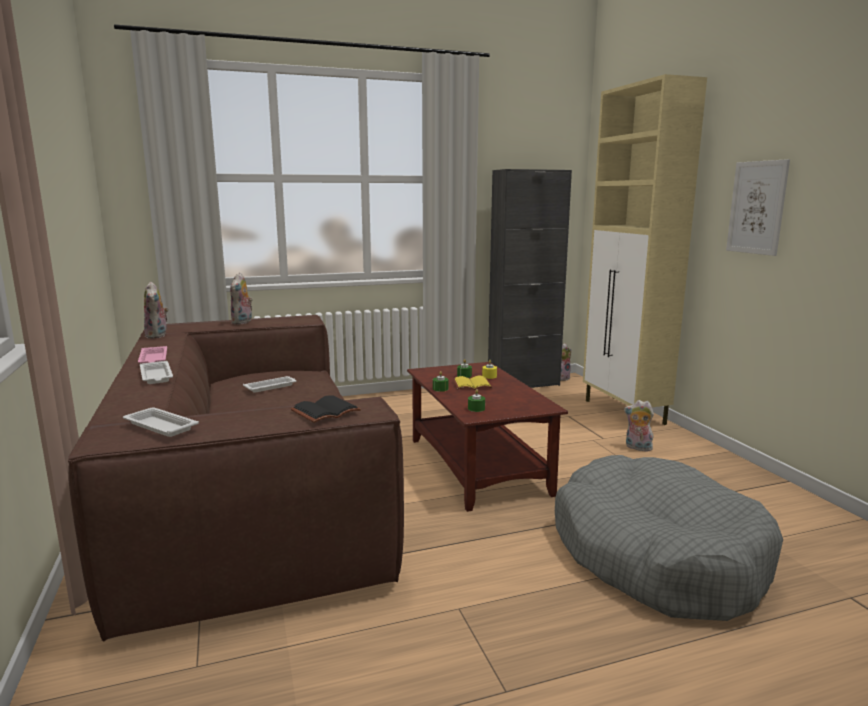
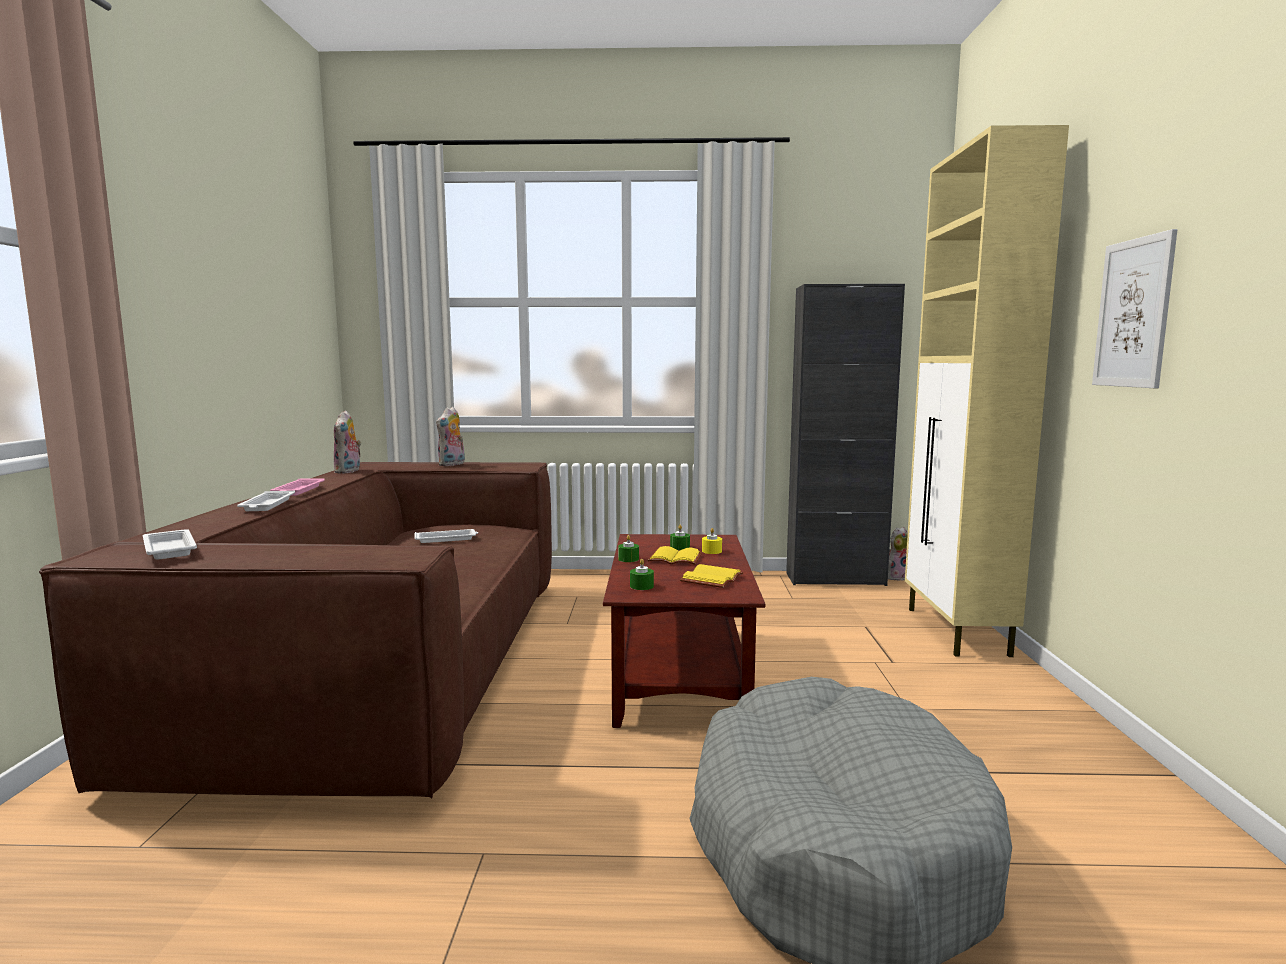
camera: 20 degrees right, 5 degrees down
(325, 411) = (356, 552): black book -> none
(516, 398) = (713, 579): none -> yellow book
(637, 448) = (936, 683): plush toy -> none

